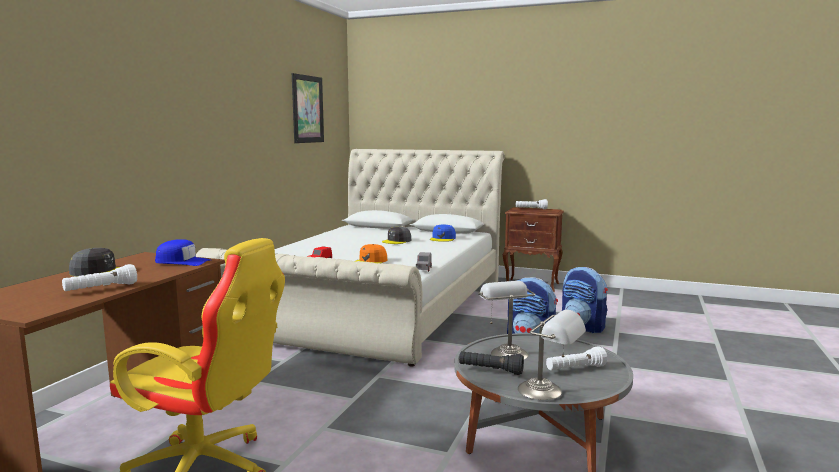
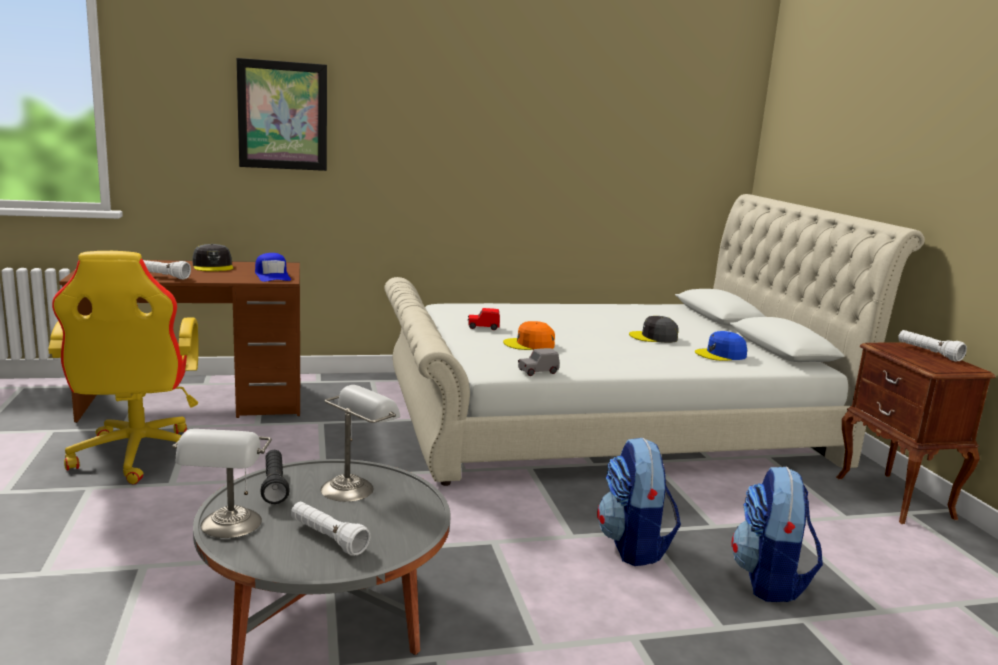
camera: 55 degrees right, 5 degrees up
(307, 109) = (645, 128): picture -> picture (283, 115)

